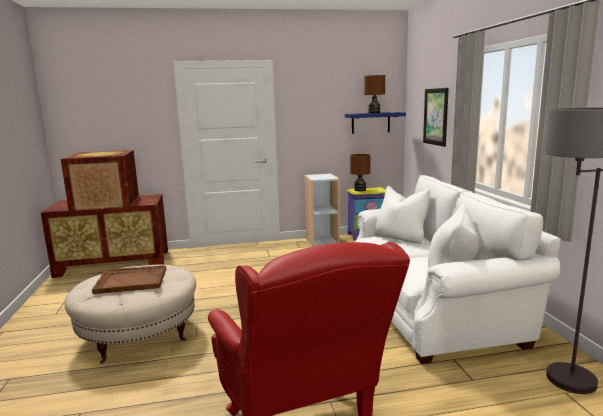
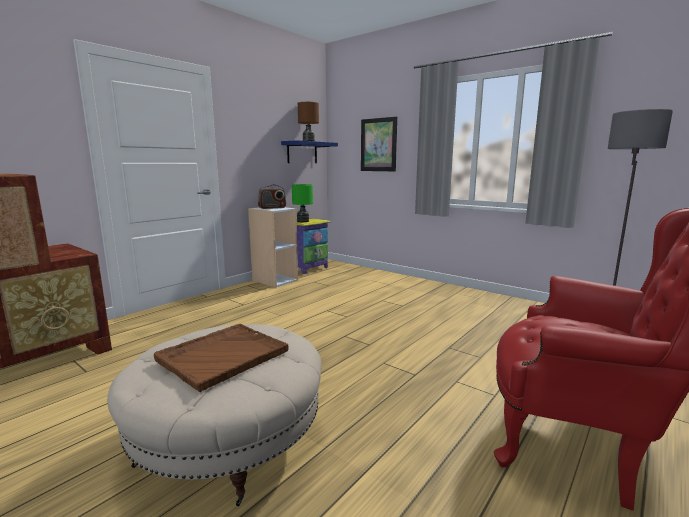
camera: 40 degrees left, 0 degrees up
(321, 176) = (272, 208): none -> radio
(360, 190) = (302, 221): brown table lamp -> green table lamp
(432, 306) = (456, 308): white sofa -> none

